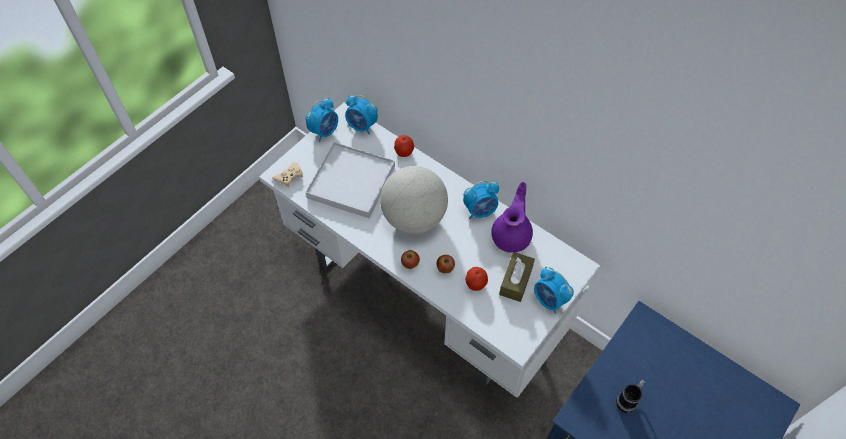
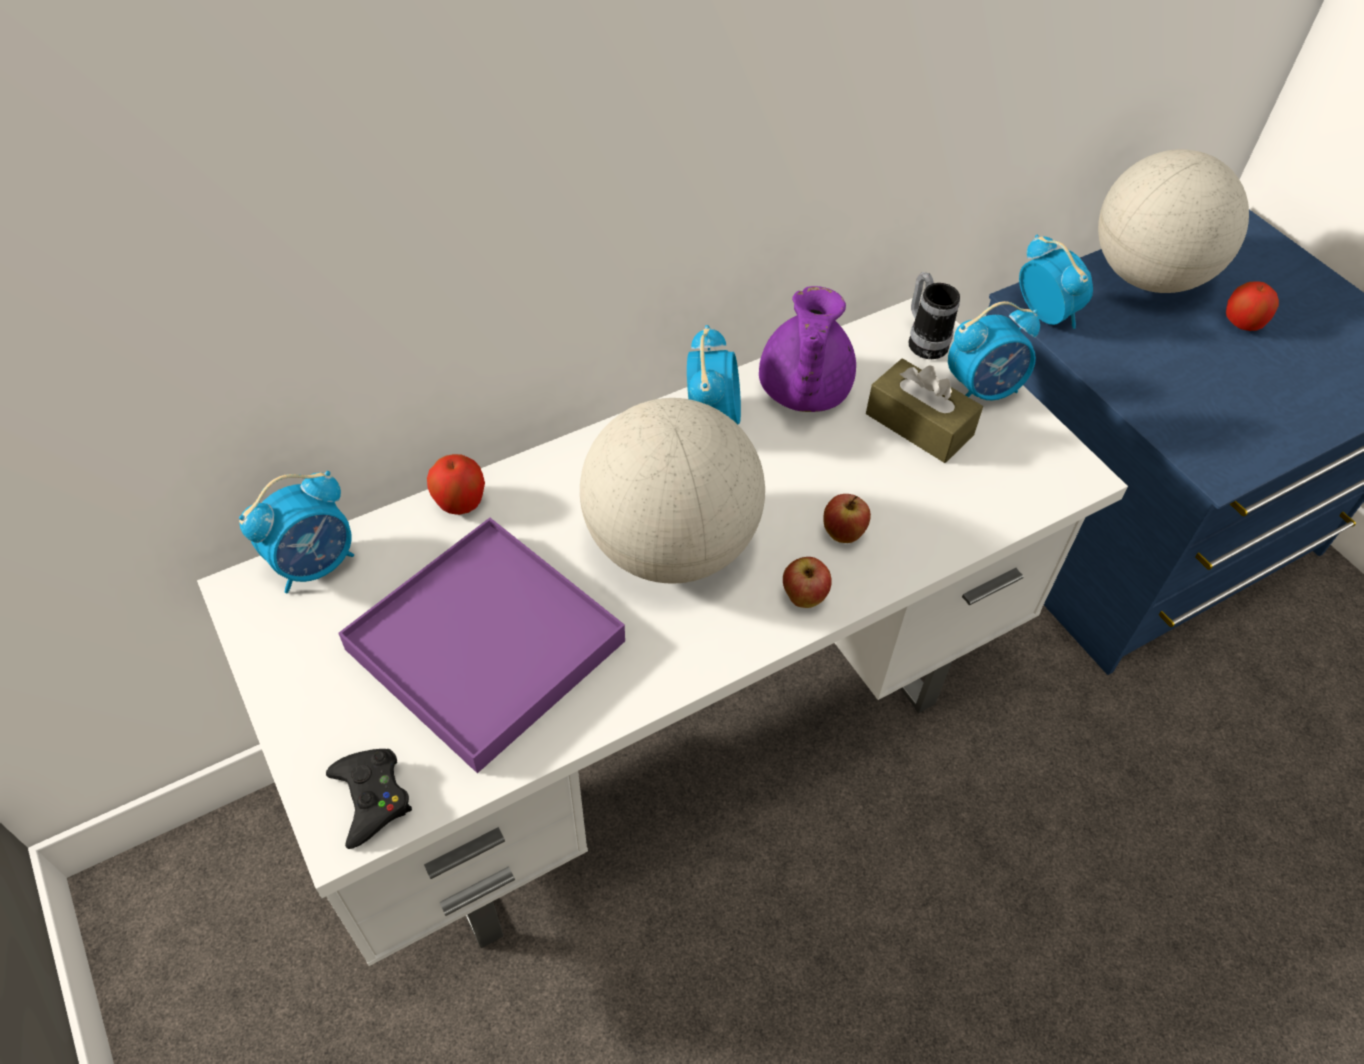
camera: 70 degrees left, 5 degrees down
(289, 176) = (371, 798): beige game controller -> black game controller
(324, 131) = (269, 657): alarm clock -> alarm clock (1045, 314)
(351, 182) = (485, 646): white tray -> purple tray
(476, 284) = (903, 493): apple -> apple (1242, 323)
(512, 235) = (802, 391): purple teapot -> purple teapot turned 120 degrees counterclockwise
(628, 401) = (1194, 384): mug -> mug (924, 340)
(698, 369) = (1148, 276): none -> globe

